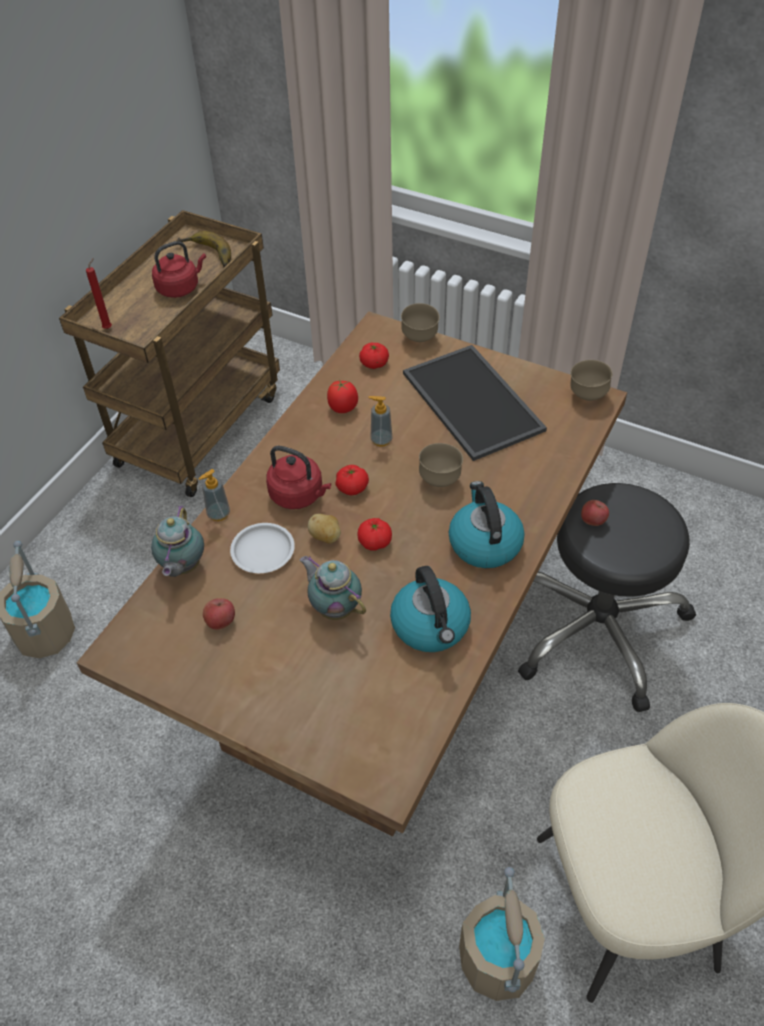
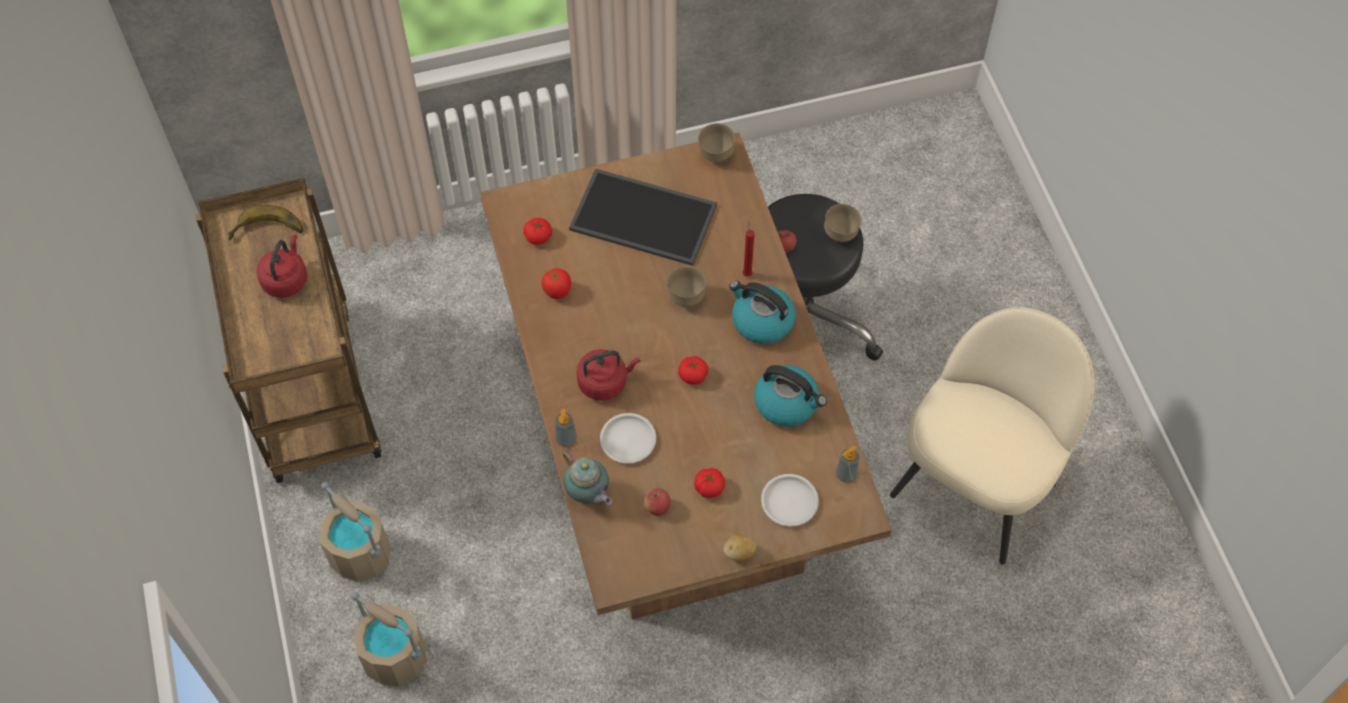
camera: 45 degrees left, 10 degrees up
(109, 328) = (273, 360): red candle -> red candle (747, 273)
(326, 537) = (658, 397): potato -> potato (739, 553)
(334, 607) = (717, 439): teapot -> none
(335, 712) = (789, 501): none -> white plate
(352, 488) = (634, 348): tomato -> tomato (709, 487)
(381, 440) = (613, 296): soap dispenser -> soap dispenser (846, 474)
(419, 338) = (548, 189): brown bowl -> brown bowl (841, 234)
(498, 961) = (935, 587): beige bucket -> beige bucket (361, 554)

